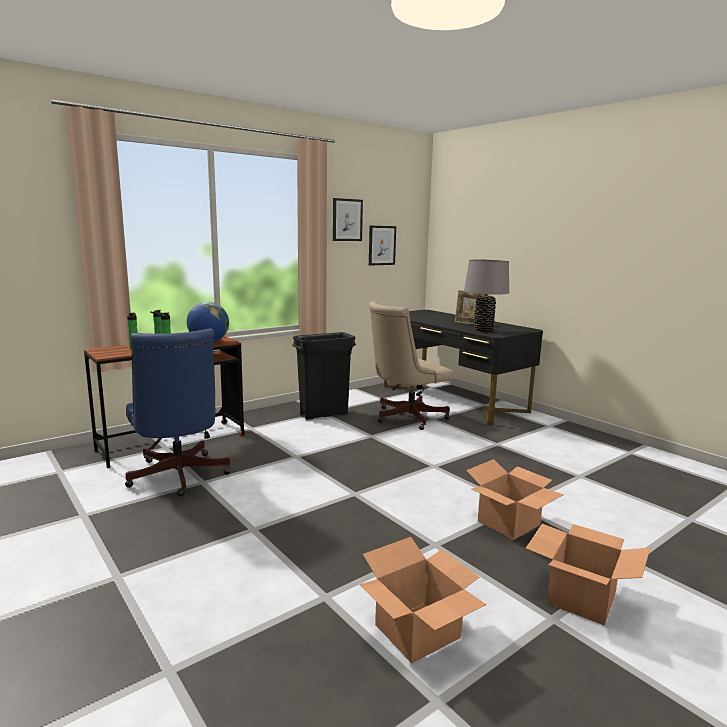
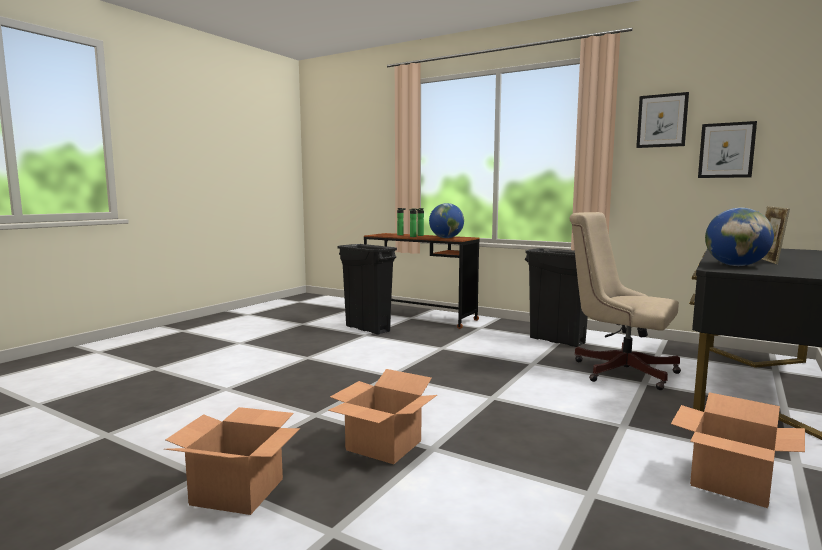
camera: 70 degrees right, 5 degrees down
(178, 477) = (367, 329): blue office chair -> black trash can
(418, 630) = (185, 421): cardboard box -> cardboard box (732, 482)
(483, 330) = (735, 265): grey table lamp -> globe

